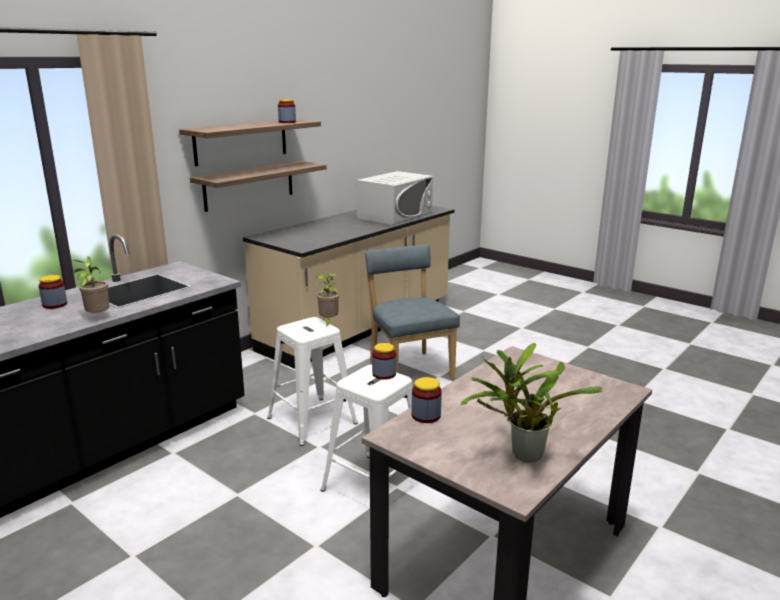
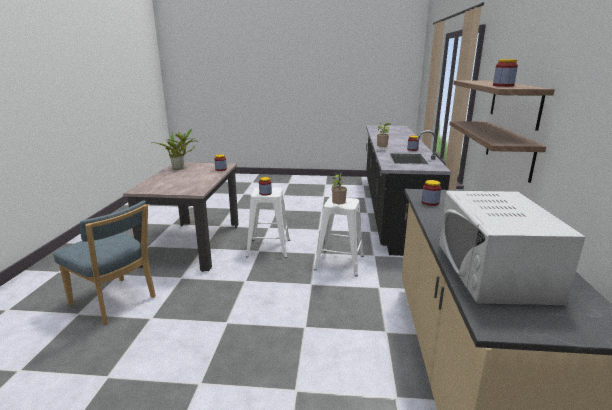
camera: 145 degrees right, 0 degrees up
(322, 240) = (430, 202): none -> jar
(409, 369) = (337, 325): blue chair -> blue chair (116, 302)

